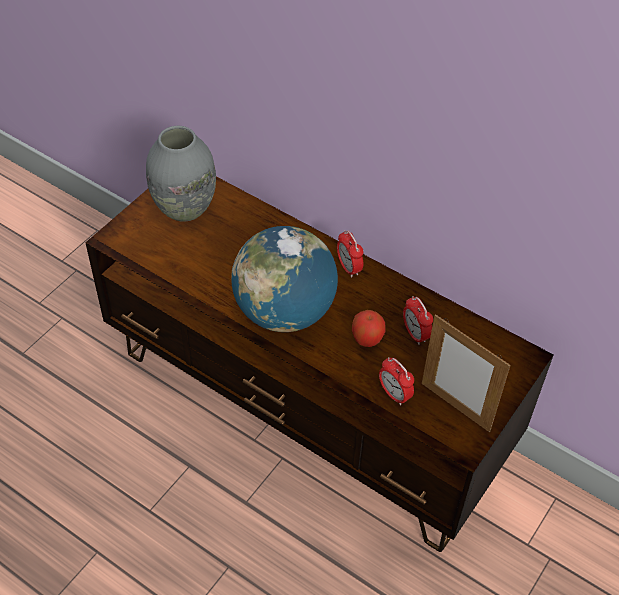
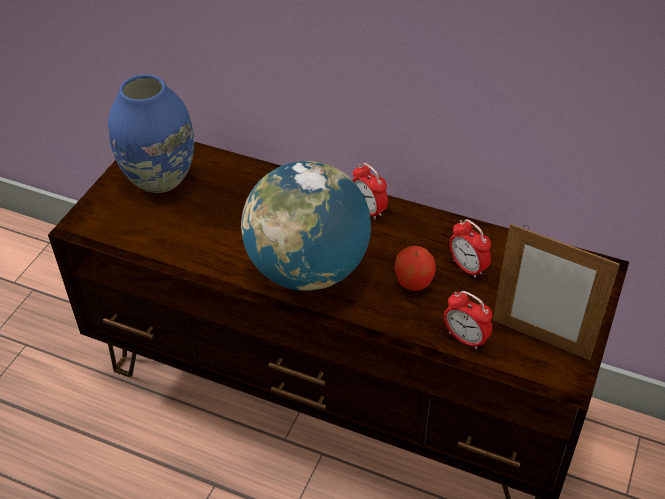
camera: 10 degrees left, 5 degrees down
(184, 208) = (159, 179): grey vase -> blue vase

